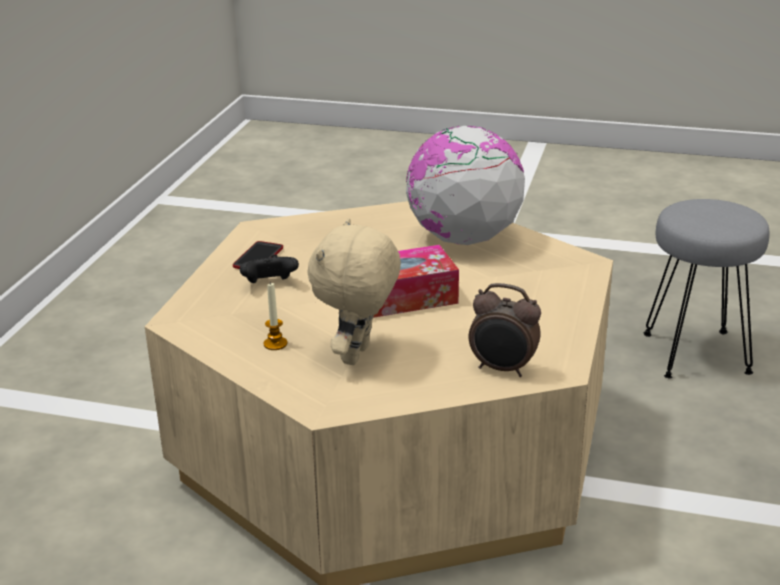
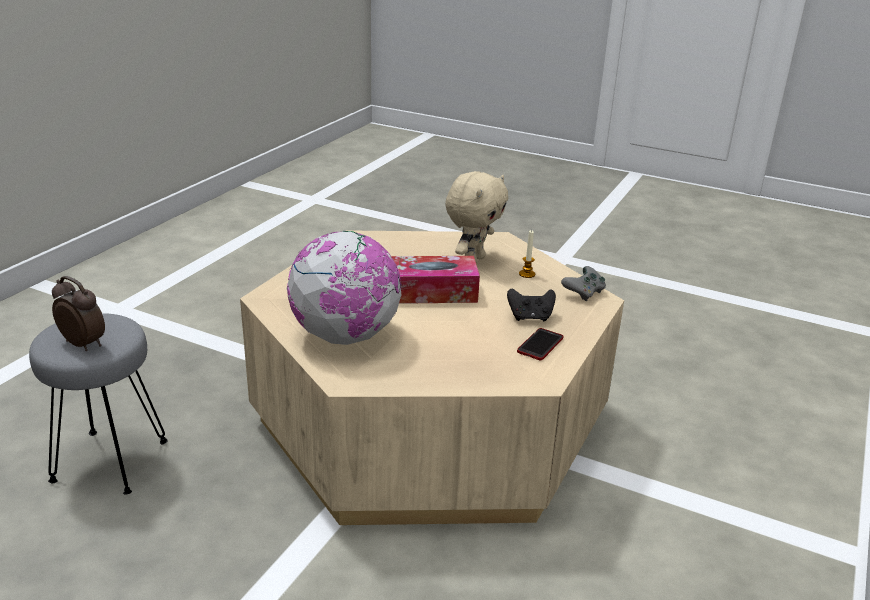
camera: 170 degrees left, 0 degrees up
(197, 326) = (583, 293): none -> grey game controller
(503, 369) = (387, 242): alarm clock -> alarm clock (84, 343)

